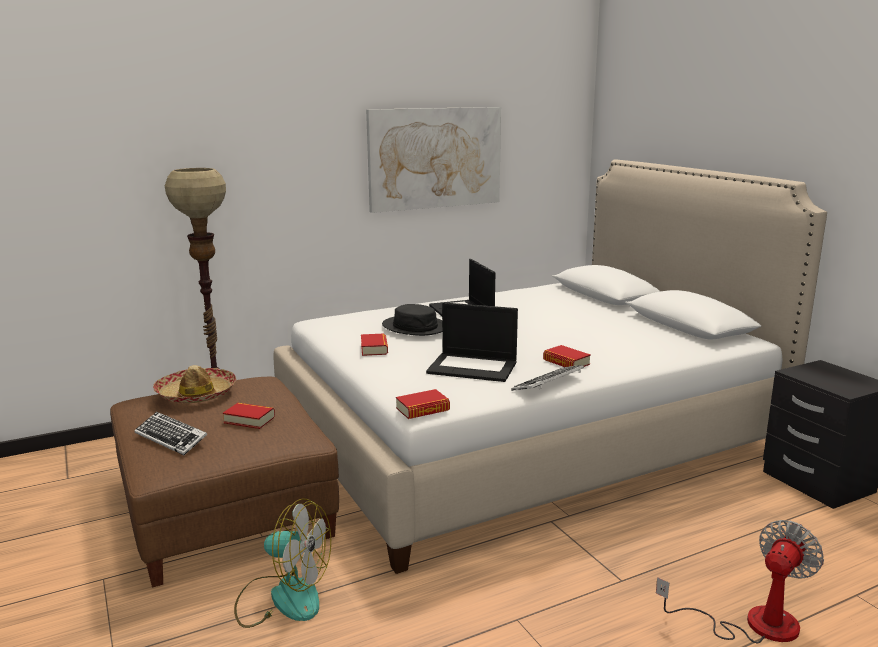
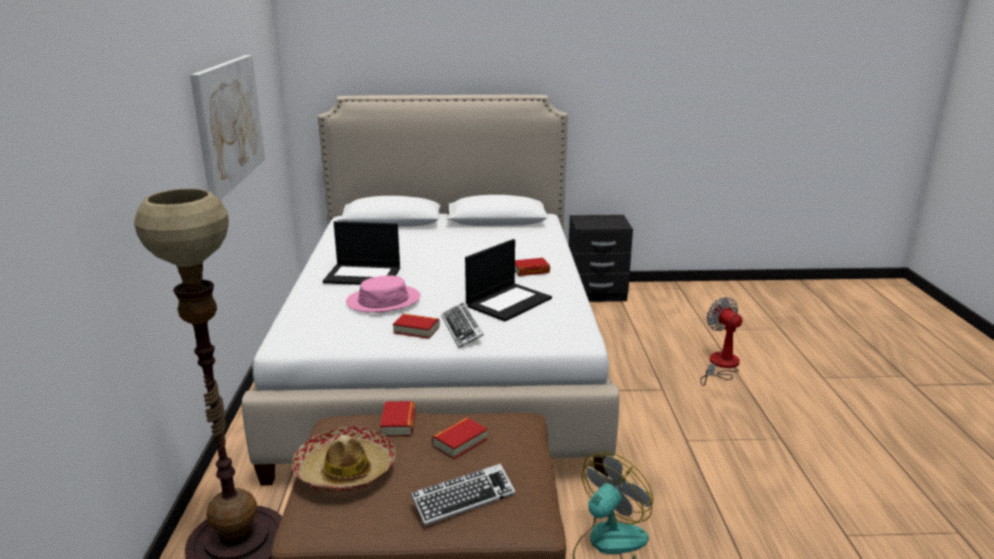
camera: 65 degrees left, 5 degrees up
(415, 327) = (383, 300): black hat -> pink hat
(422, 409) = (581, 338): book -> book (398, 423)
(548, 384) = (568, 286): keyboard -> keyboard (462, 329)

